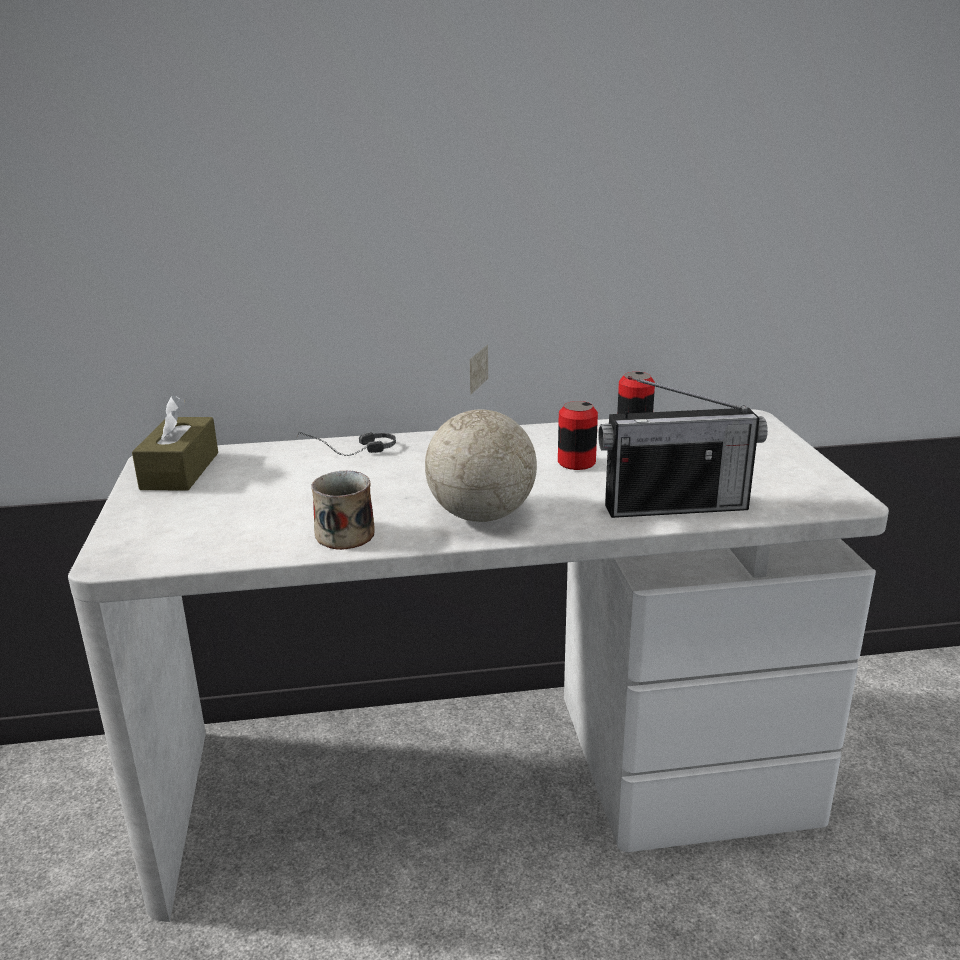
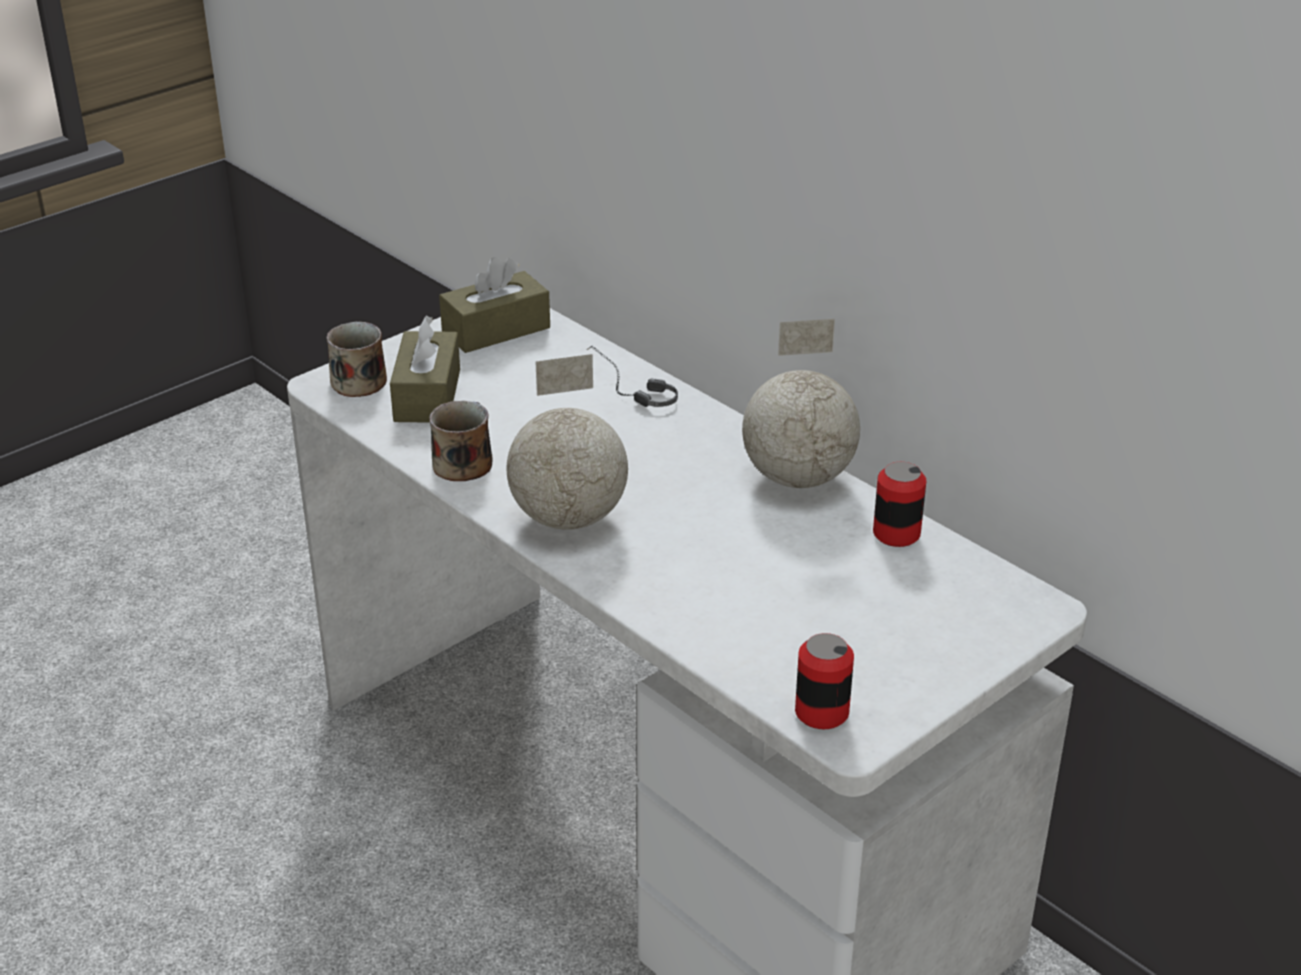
camera: 55 degrees right, 10 degrees up
(137, 544) = (356, 380): none -> mug
(219, 521) = (427, 395): none -> brown tissue box
(535, 435) = (796, 477): none -> globe
(576, 462) = (752, 528): can -> can (821, 712)
(675, 506) = (708, 624): radio -> none

